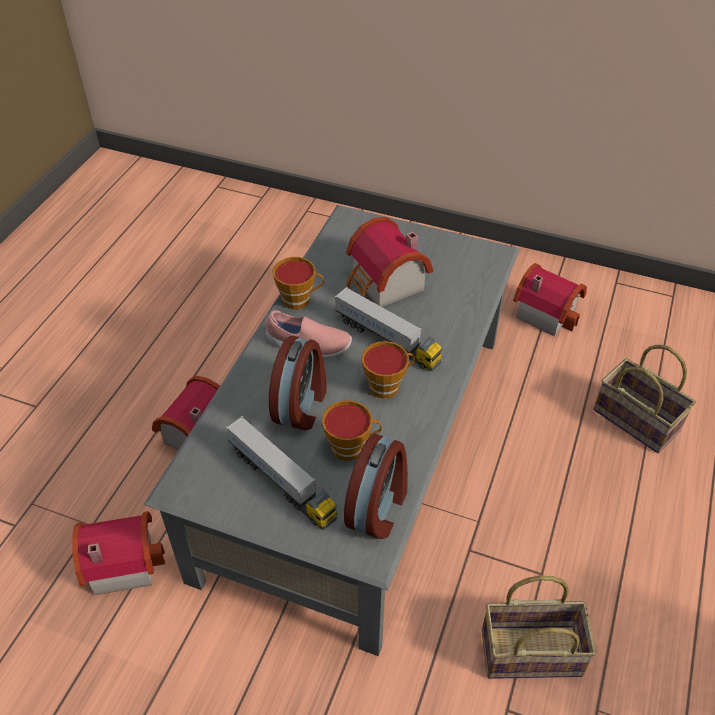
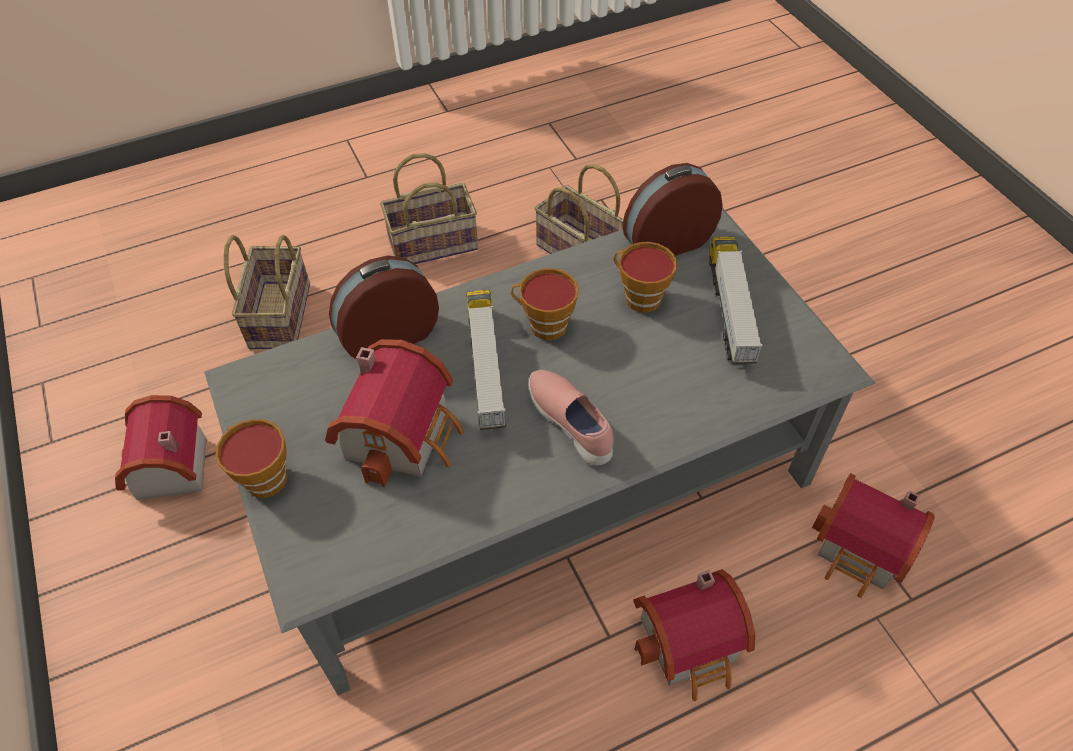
camera: 135 degrees left, 5 degrees up
(300, 299) = (517, 493): cup -> cup (262, 476)
(302, 405) = (645, 364): alarm clock -> alarm clock (388, 335)
(641, 559) = (435, 242): none -> basket

